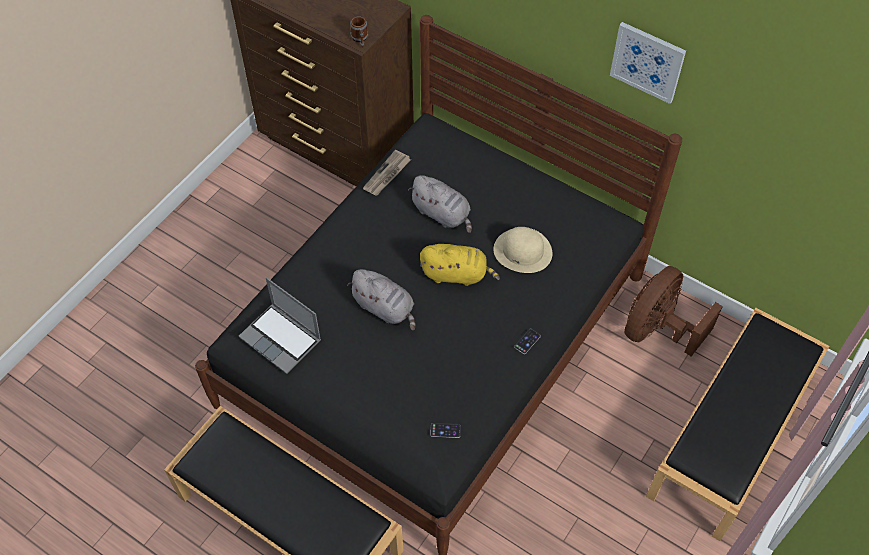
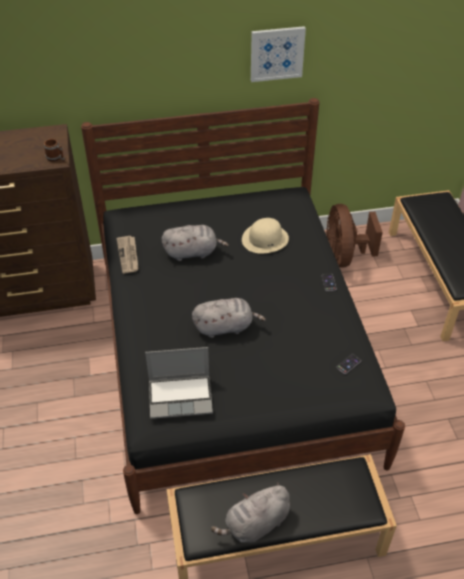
camera: 45 degrees left, 10 degrees down
(243, 492) = (255, 524): none -> grey plush toy
(457, 274) = (244, 277): yellow plush toy -> none

